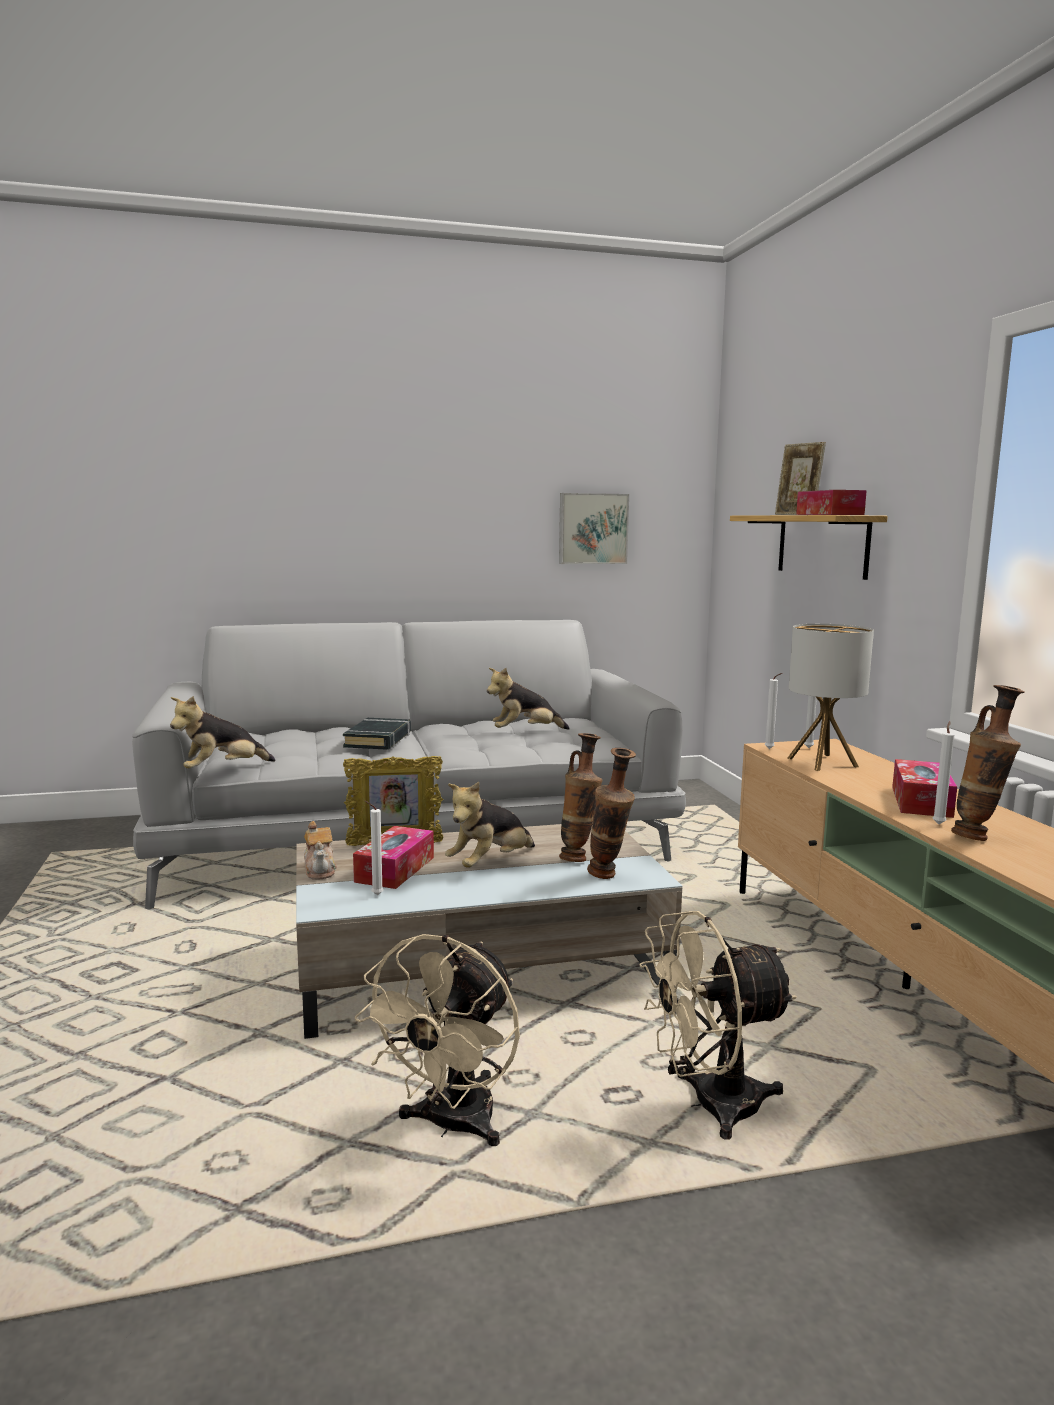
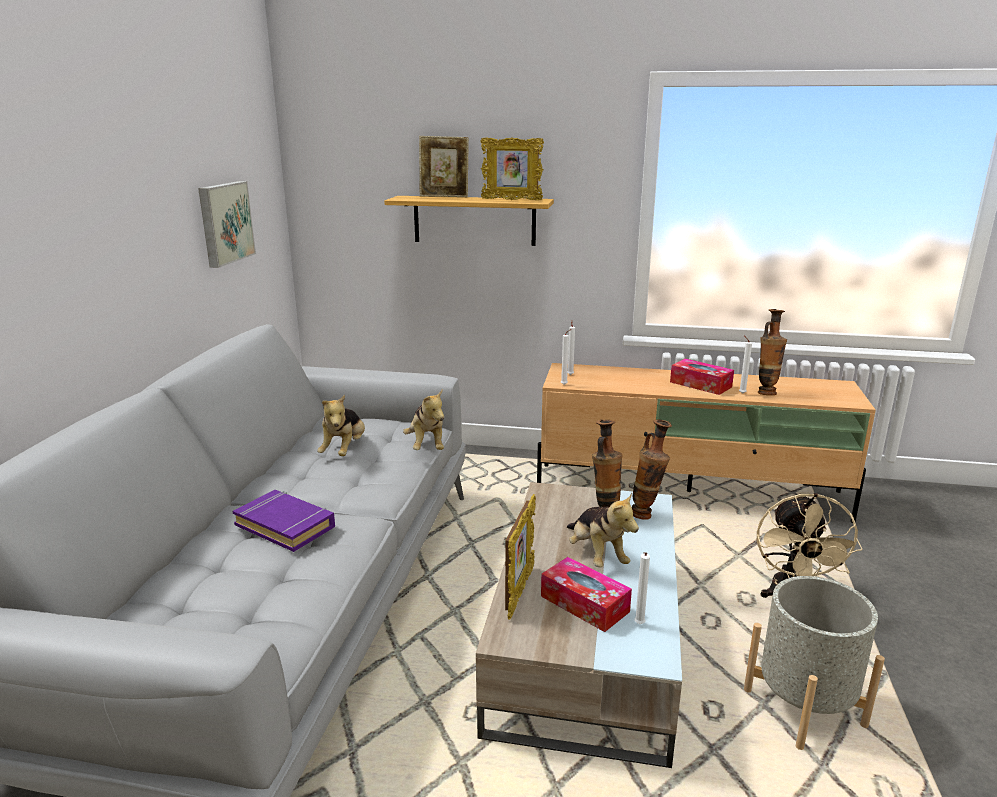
camera: 65 degrees left, 10 degrees up
(222, 770) = (291, 654): plush toy -> plush toy (427, 446)
(320, 870) = (564, 647): teapot -> none
(378, 740) = (285, 525): black book -> purple book
(451, 1126) = (803, 708): beige fan -> grey planter
(822, 762) = (607, 381): table lamp -> none
(829, 514) = (511, 200): tissue box -> picture frame

